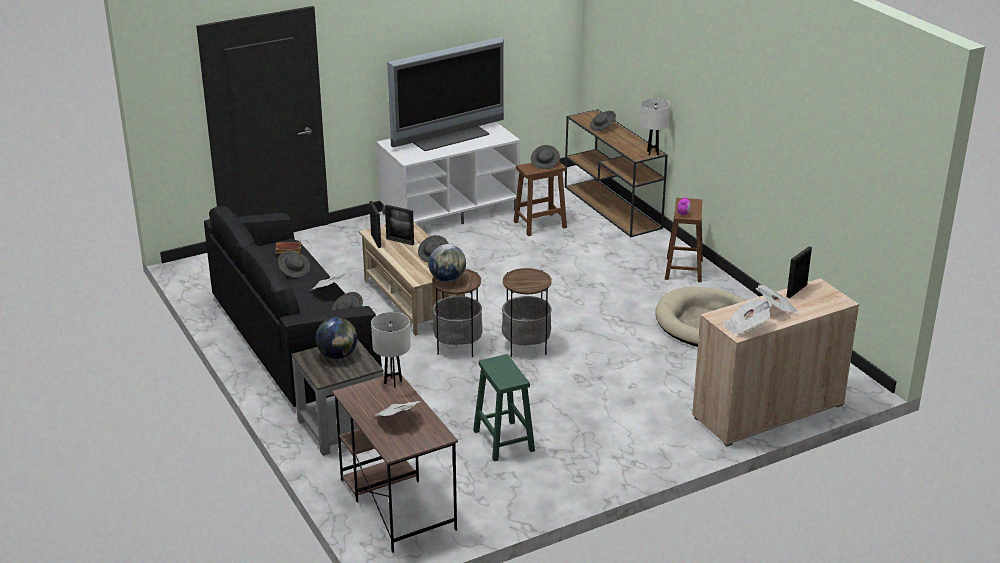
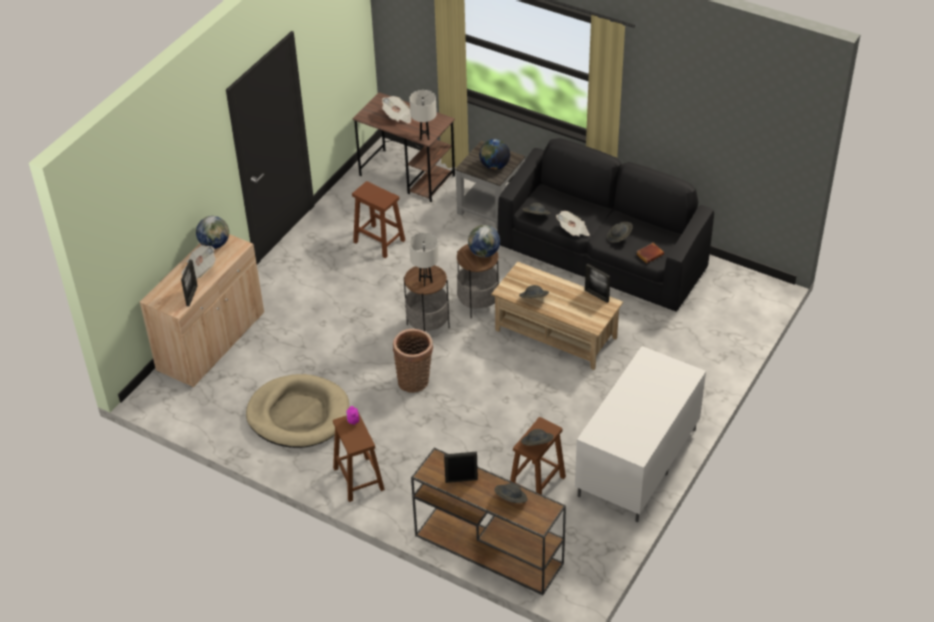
camera: 150 degrees right, 15 degrees up
(400, 241) = (577, 303): picture frame -> picture frame (461, 480)
(449, 137) = (646, 410): television -> none
(504, 441) = (378, 241): green stool -> brown stool
(578, 312) = (415, 380): none -> basket
(652, 153) = (426, 472): white table lamp -> white table lamp (425, 281)
(746, 327) = (215, 244): newspaper -> globe

